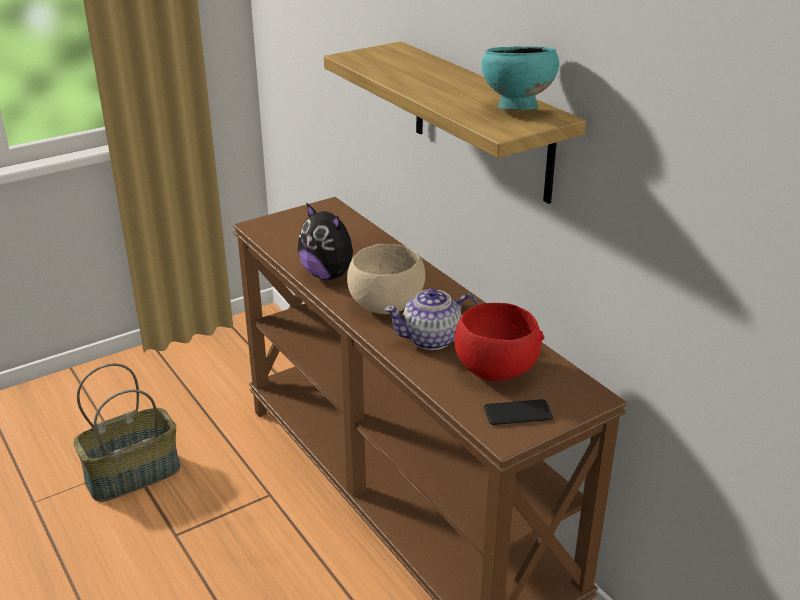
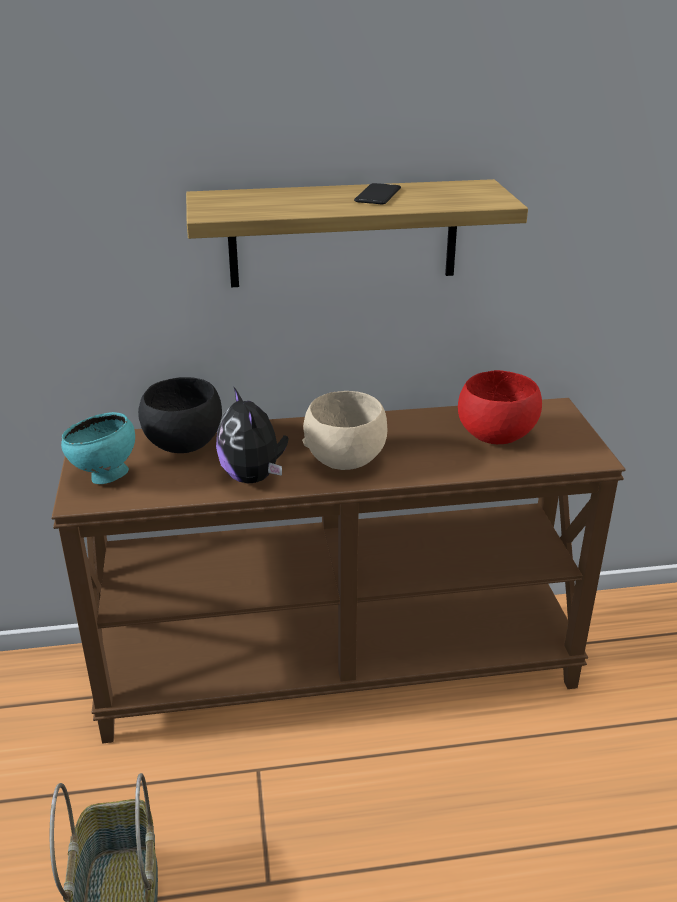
camera: 65 degrees left, 0 degrees up
(329, 275) = (253, 477): plush toy -> plush toy turned 90 degrees clockwise
(353, 237) = (184, 444): none -> black bowl
(432, 339) = (425, 451): teapot -> none
(515, 109) = (450, 190): turquoise bowl -> turquoise bowl (105, 477)
(518, 413) = (564, 443): phone -> phone (378, 195)

